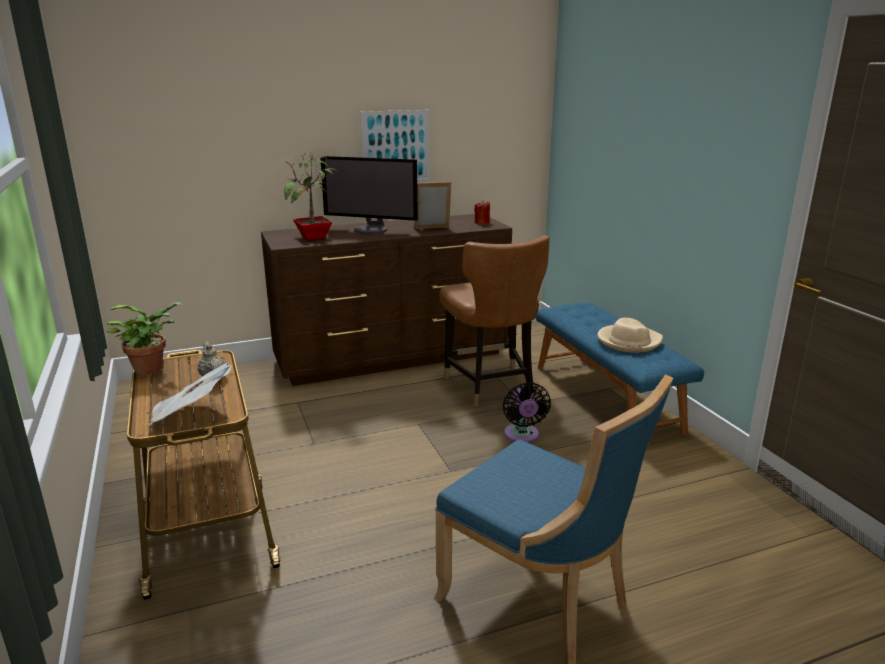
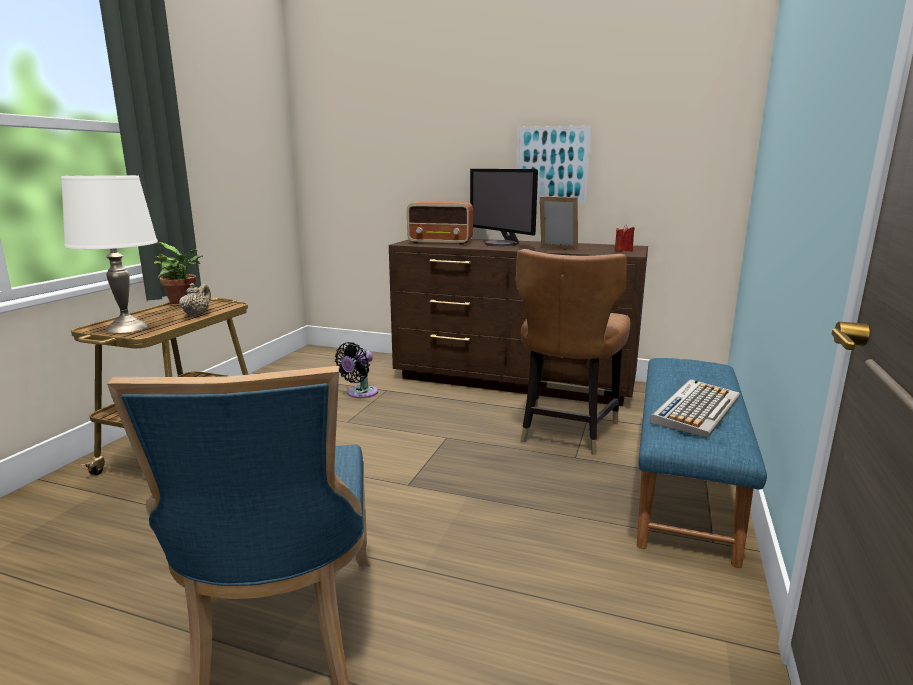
camera: 40 degrees right, 5 degrees down
(191, 414) = (126, 328): newspaper -> white table lamp
(314, 237) = (441, 242): potted plant -> radio
(522, 436) = (523, 483): black fan -> black fan (360, 393)
(628, 341) = (696, 409): beige hat -> keyboard

